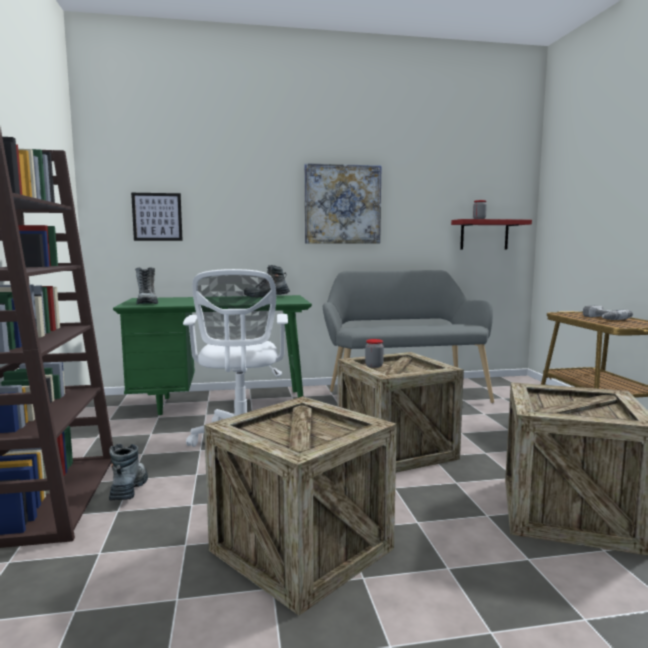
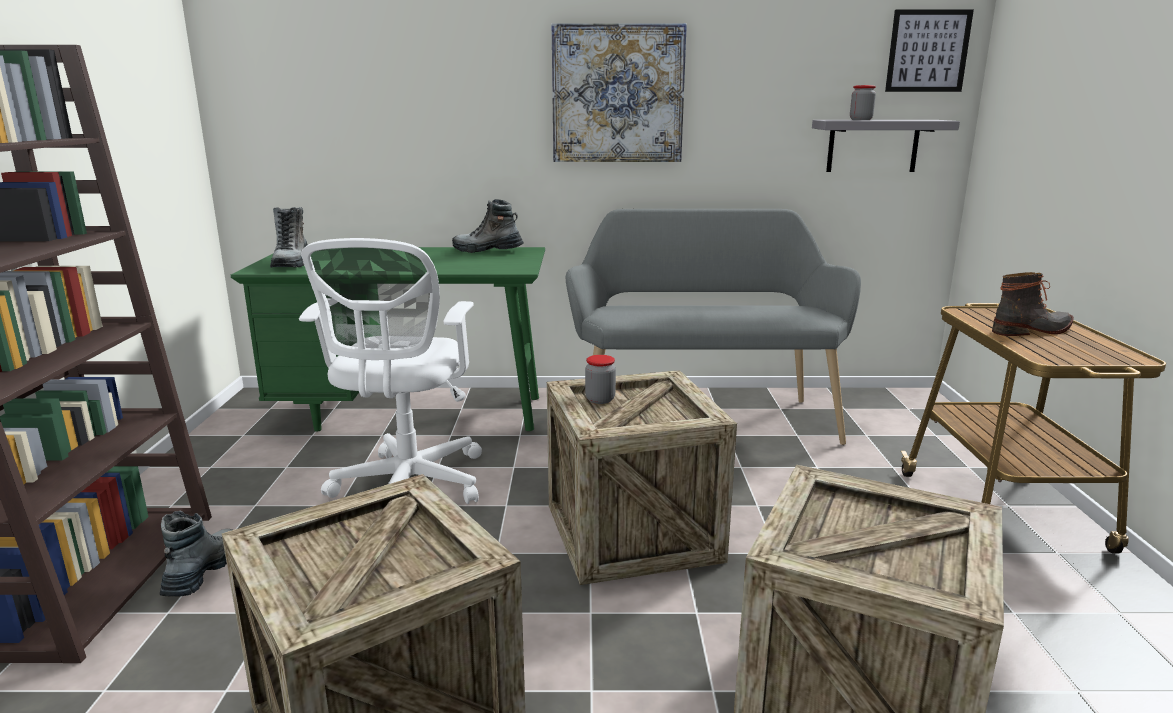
camera: 10 degrees right, 10 degrees up
(157, 217) = (317, 119): picture -> picture (927, 51)
(484, 234) = (872, 146): red shelf -> grey shelf
(601, 318) = (1033, 330): power drill -> boot

